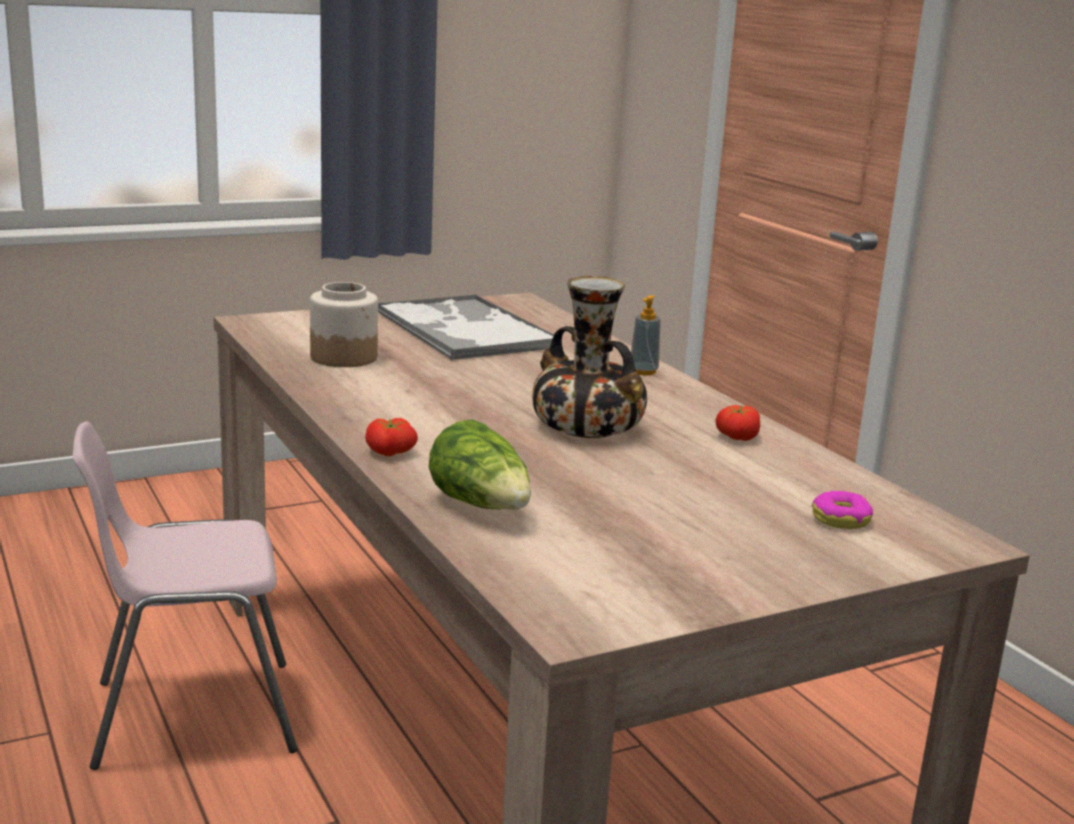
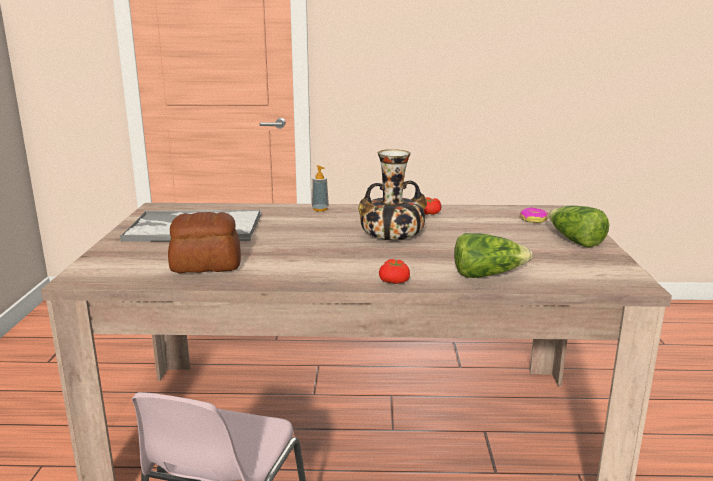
camera: 60 degrees left, 0 degrees up
(344, 357) = (205, 265): jar -> bread
(759, 563) = (574, 241): none -> lettuce

